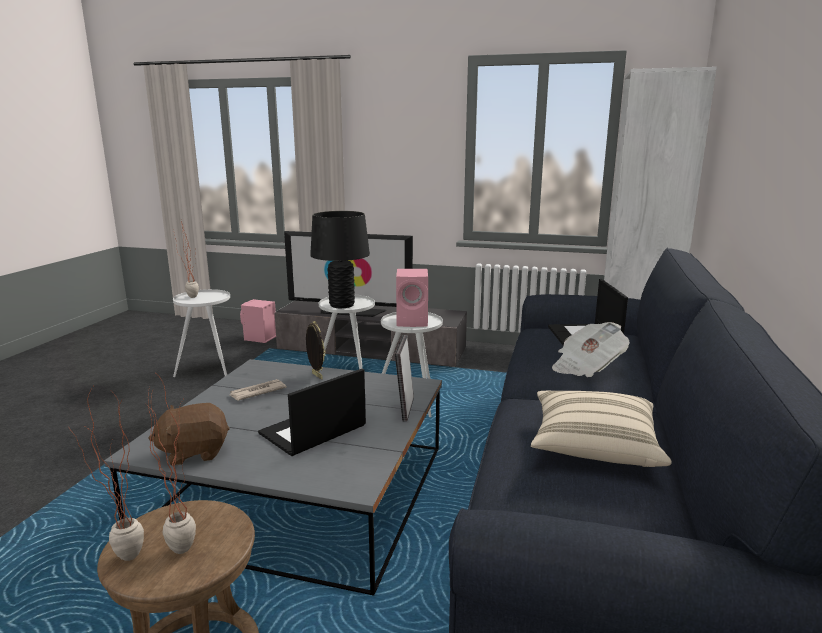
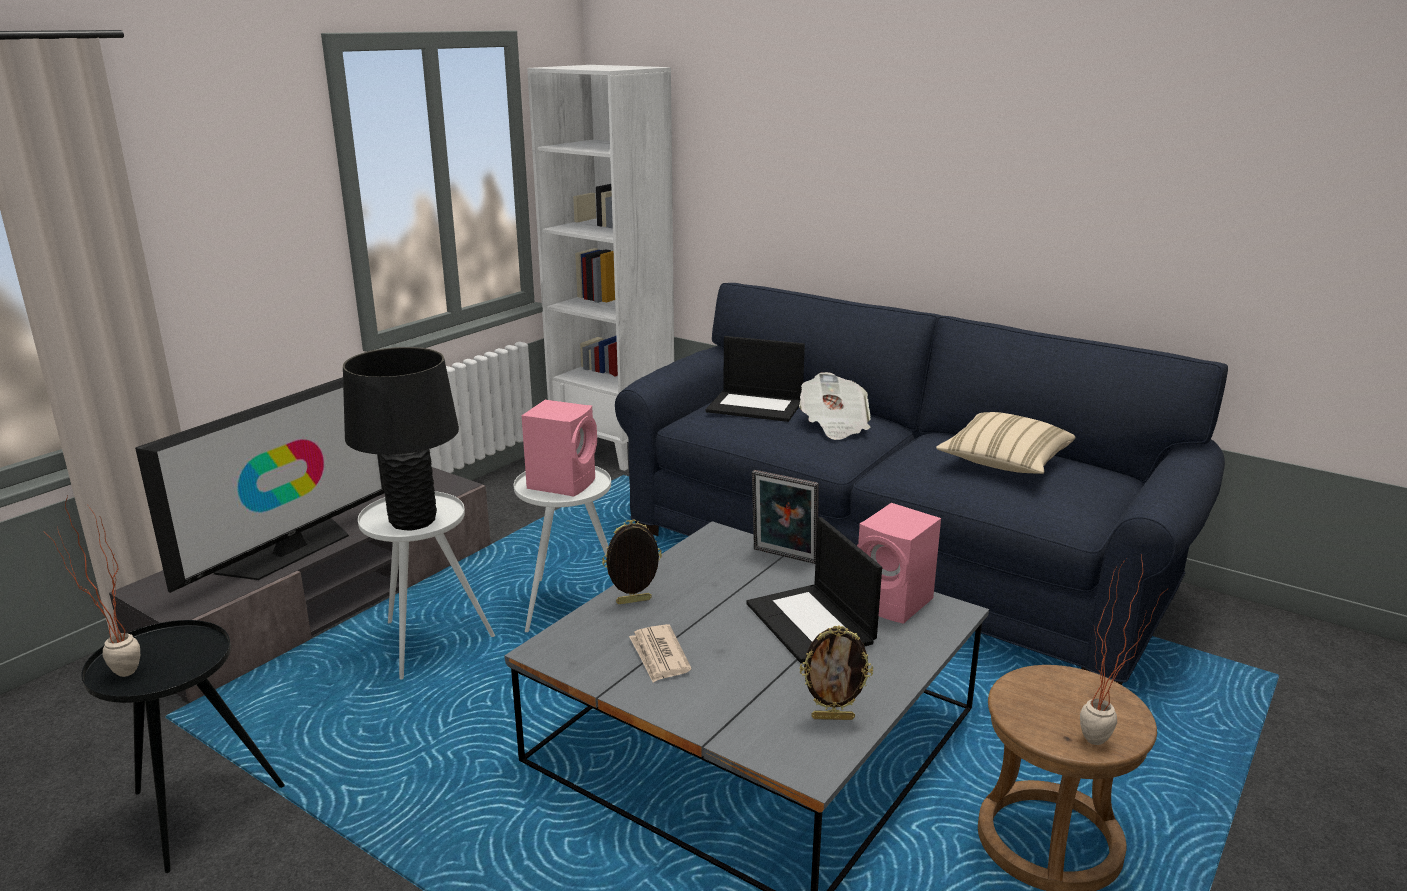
camera: 70 degrees left, 5 degrees up
(184, 543) = (1072, 706): potted plant -> none
(194, 452) = (833, 717): brown plush toy -> picture frame
(210, 371) = (195, 811): white side table -> black side table
(259, 338) = (79, 725): pink speaker -> pink speaker (895, 603)

